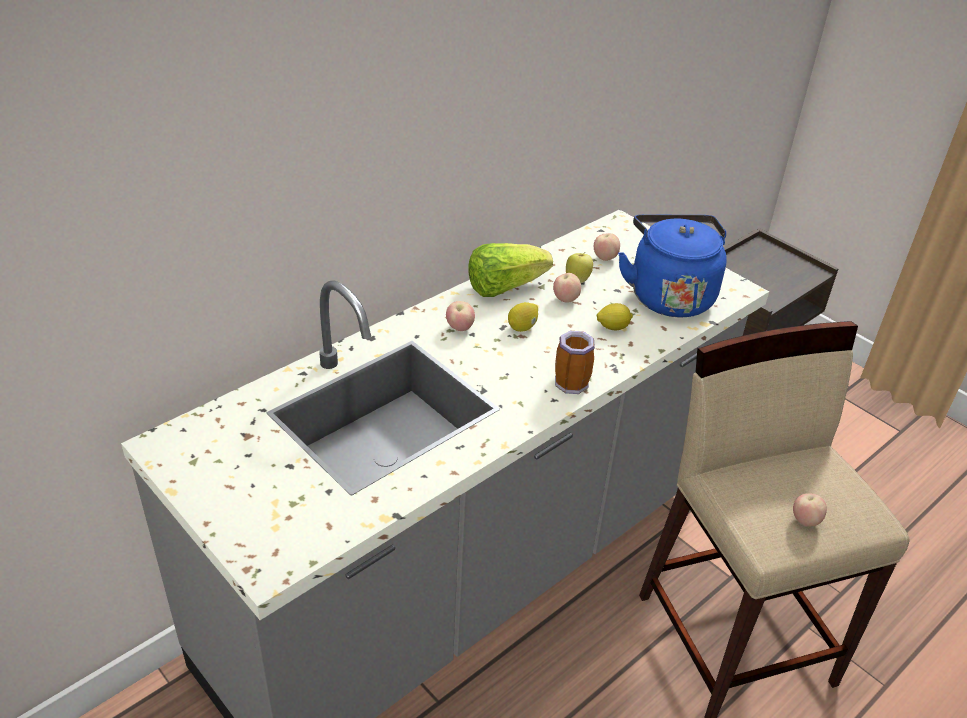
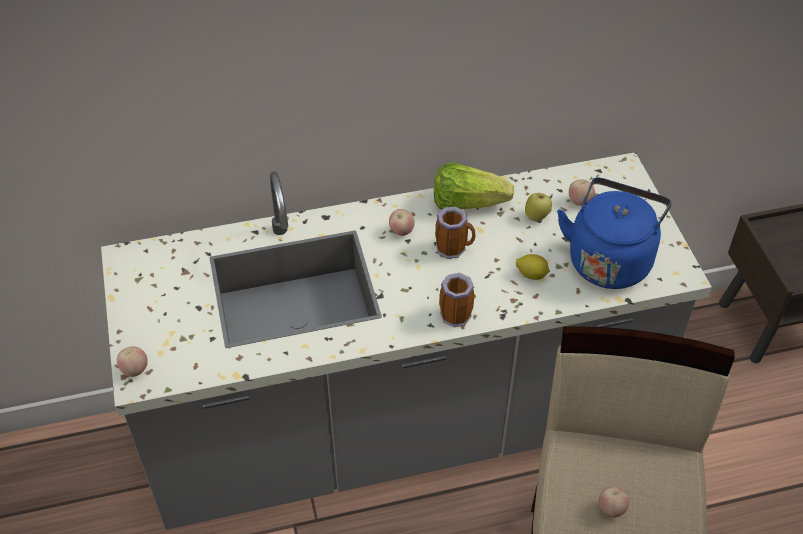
camera: 30 degrees right, 10 degrees up
(522, 327) = (454, 248): lemon -> mug
(565, 299) = (511, 233): apple -> apple (135, 370)

